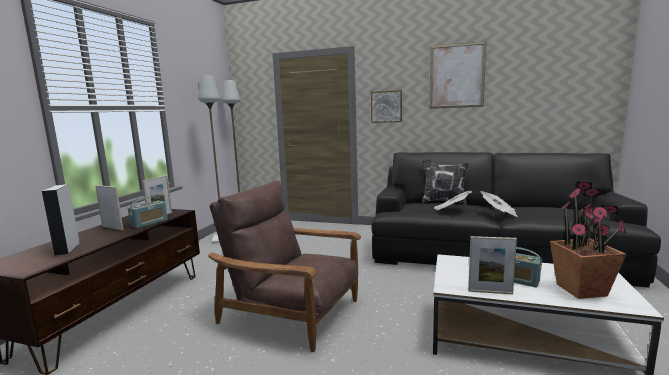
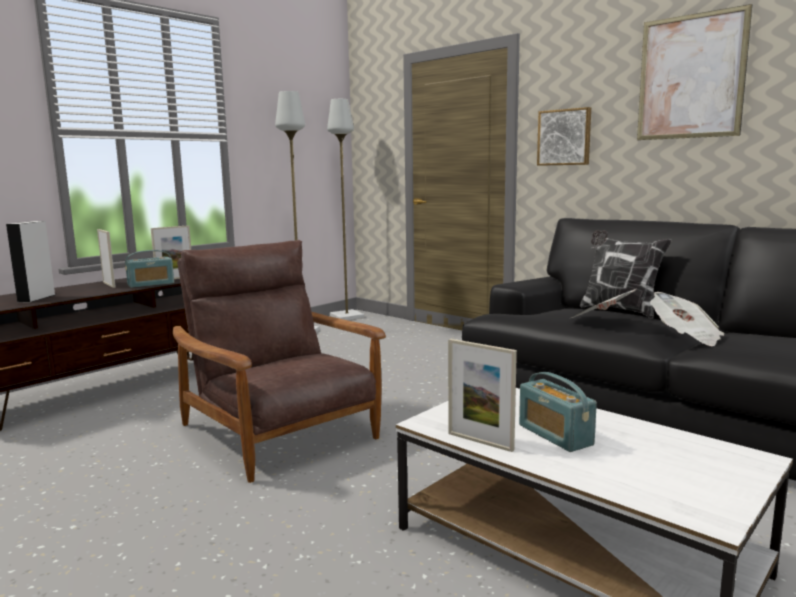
camera: 25 degrees right, 0 degrees up
(582, 290) = (649, 473): potted plant -> none

